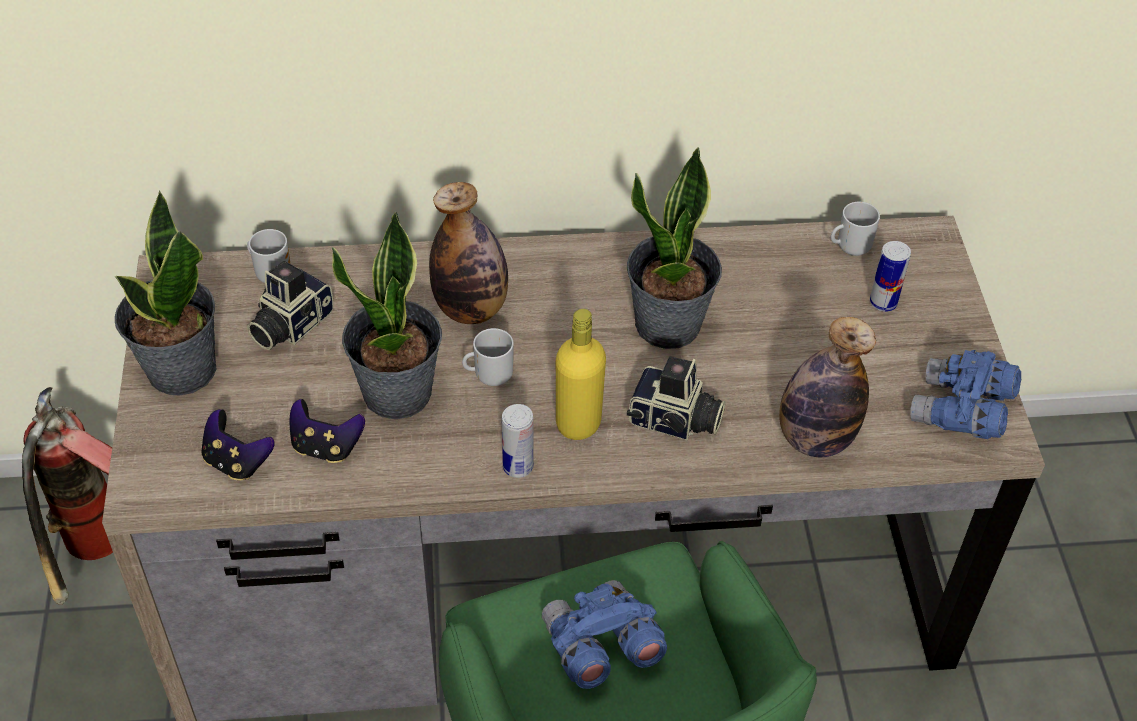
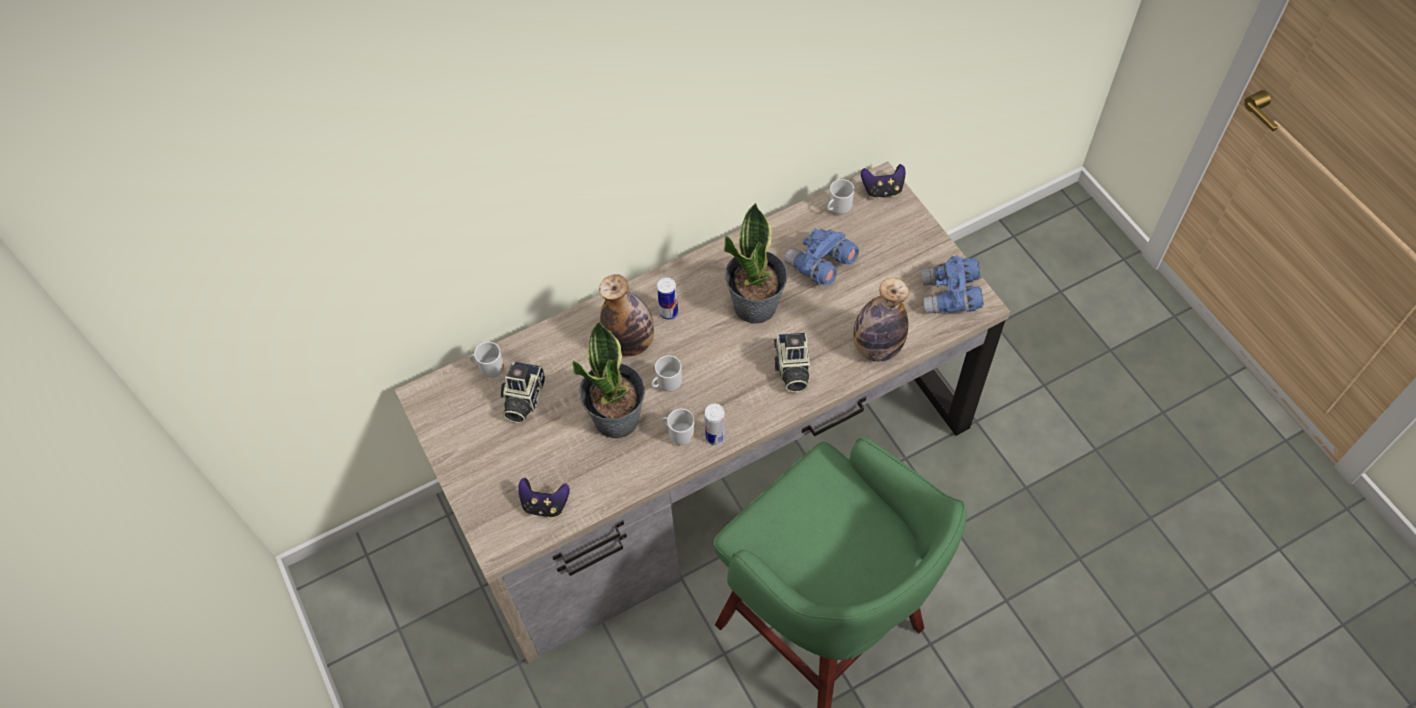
camera: 20 degrees left, 10 degrees up
(96, 556) = (410, 579): fire extinguisher -> none
(180, 370) = (472, 459): potted plant -> none
(326, 447) = (594, 472): game controller -> game controller (882, 190)
(472, 446) = (681, 435): none -> mug
(578, 423) = (736, 394): yellow bottle -> none
(600, 648) = (817, 528): blue binoculars -> blue binoculars (820, 265)
(674, 422) = (791, 369): camera -> camera turned 90 degrees clockwise
(883, 303) = (874, 239): can -> can (669, 313)

